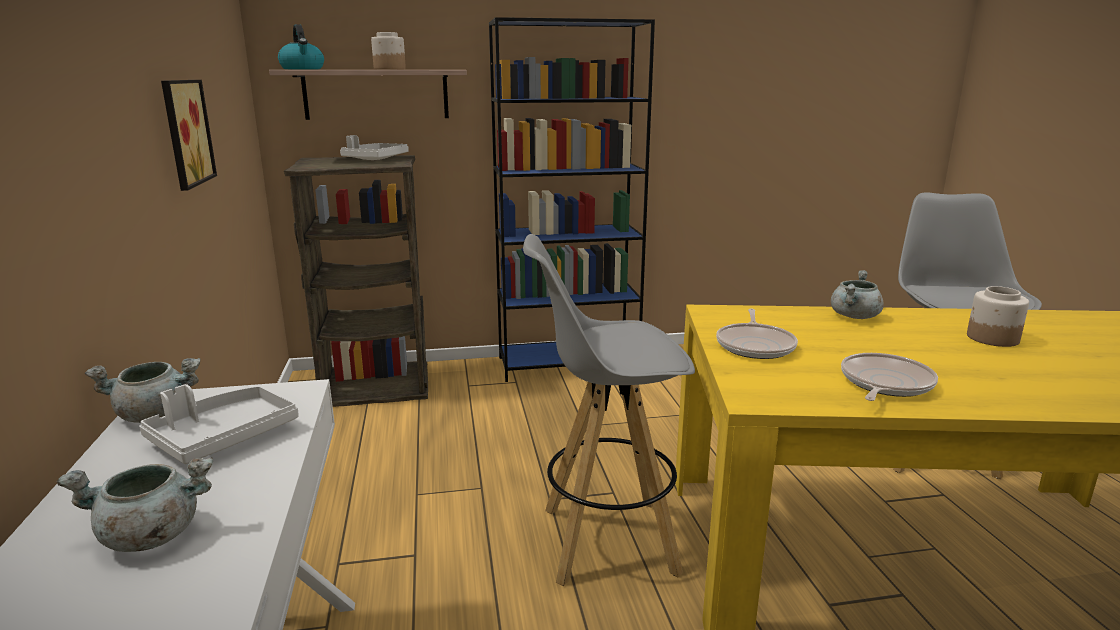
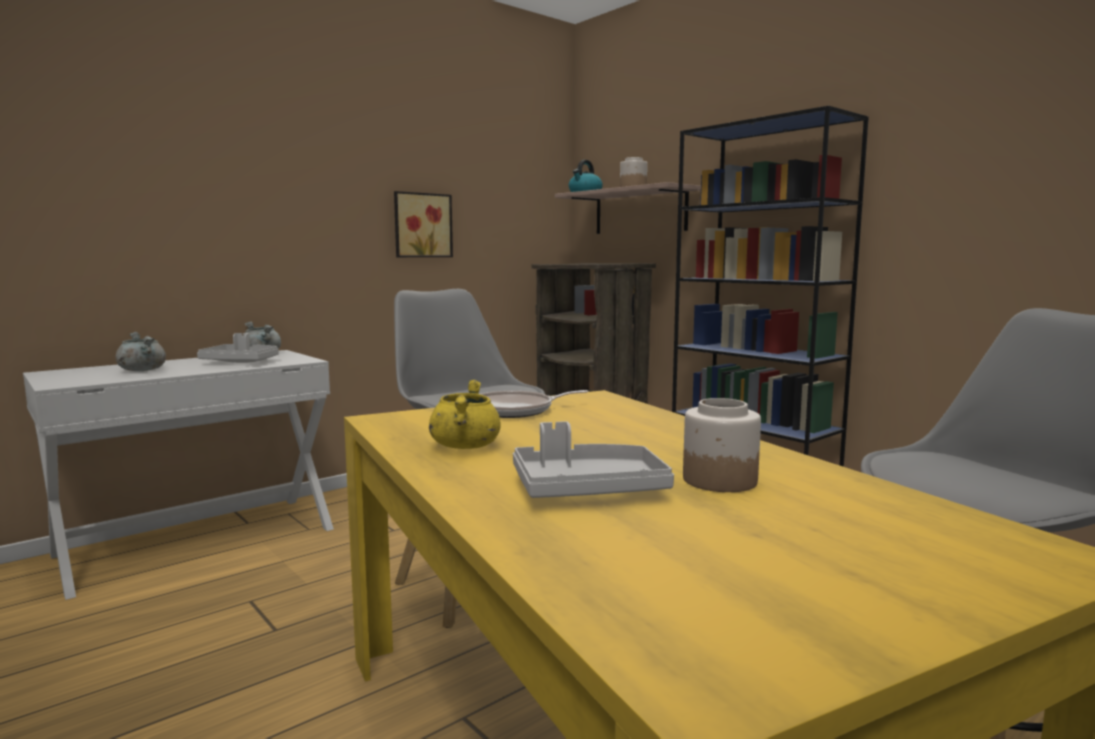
camera: 60 degrees right, 10 degrees down
(375, 159) = (608, 262): grey tray -> grey tray (587, 489)
(854, 316) = (681, 430): grey cooking pot -> none
(884, 384) = (465, 446): frying pan -> yellow cooking pot

